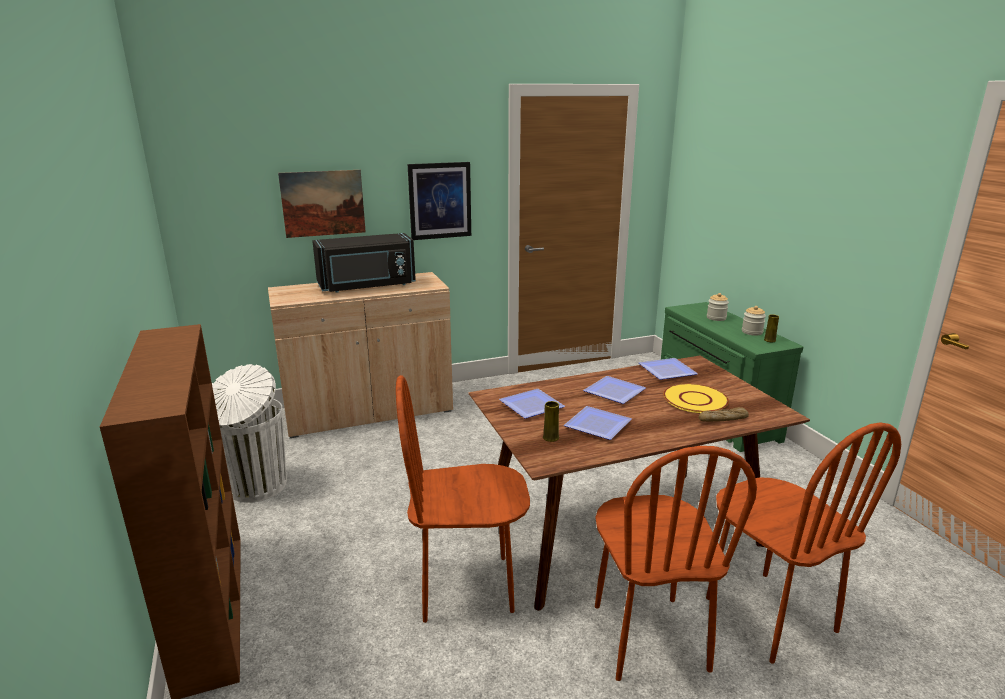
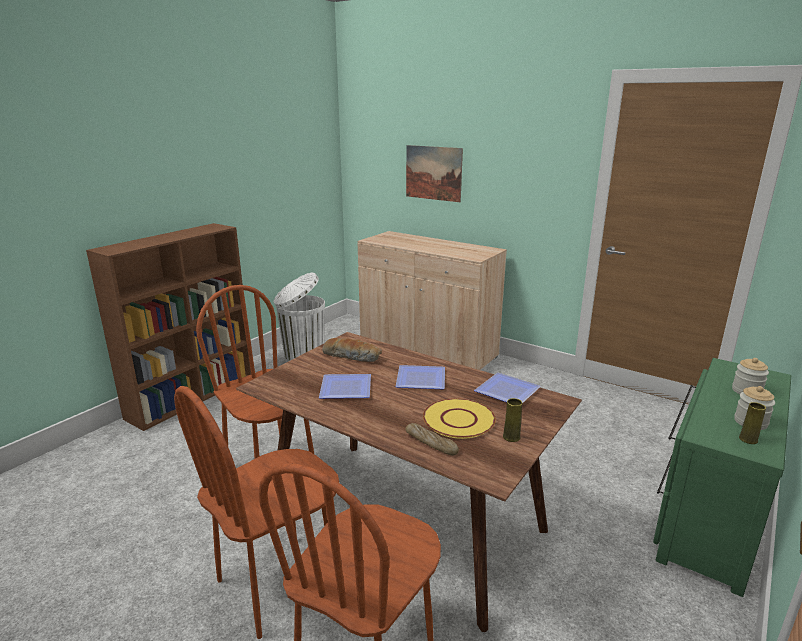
camera: 55 degrees right, 0 degrees up
(367, 286) = (436, 245): black microwave -> none
(440, 200) = (525, 184): picture -> none
(532, 405) = (352, 356): plate -> bread
(550, 438) = (304, 377): yellow vase -> yellow vase (511, 437)

